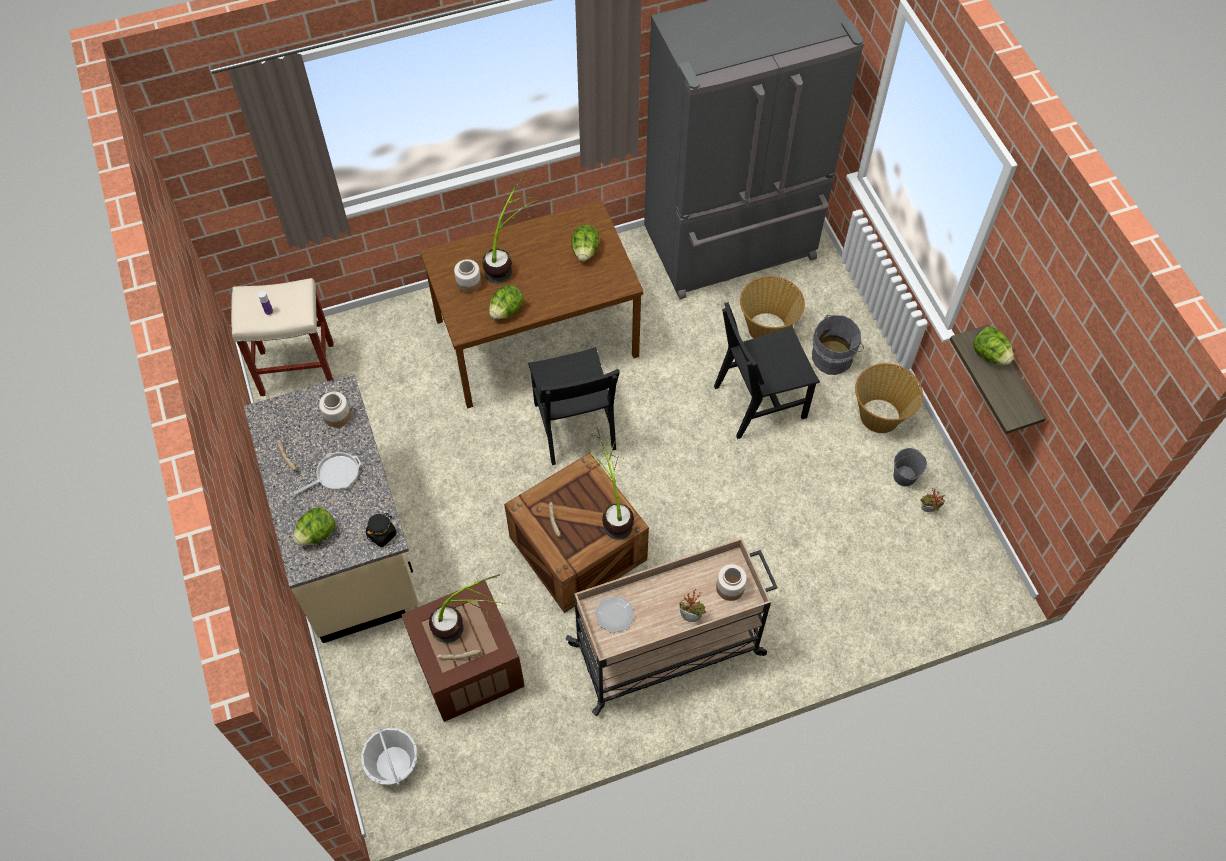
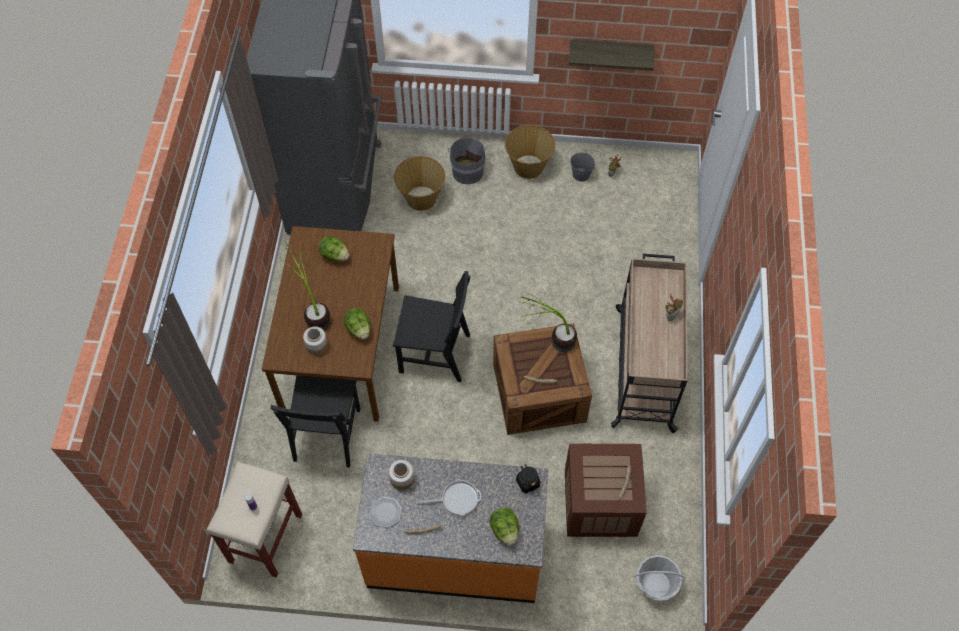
camera: 65 degrees left, 0 degrees up
(335, 474) = (457, 499): frying pan -> frying pan turned 90 degrees clockwise
(351, 542) = (455, 551): beige counter -> orange counter
(467, 626) = (602, 469): potted plant -> none
(615, 615) = (650, 361): plate -> plate (386, 512)
(730, 588) = (660, 284): jar -> none
(759, 401) = (479, 229): black chair -> black chair (327, 434)
(989, 355) = (594, 49): lettuce -> none

